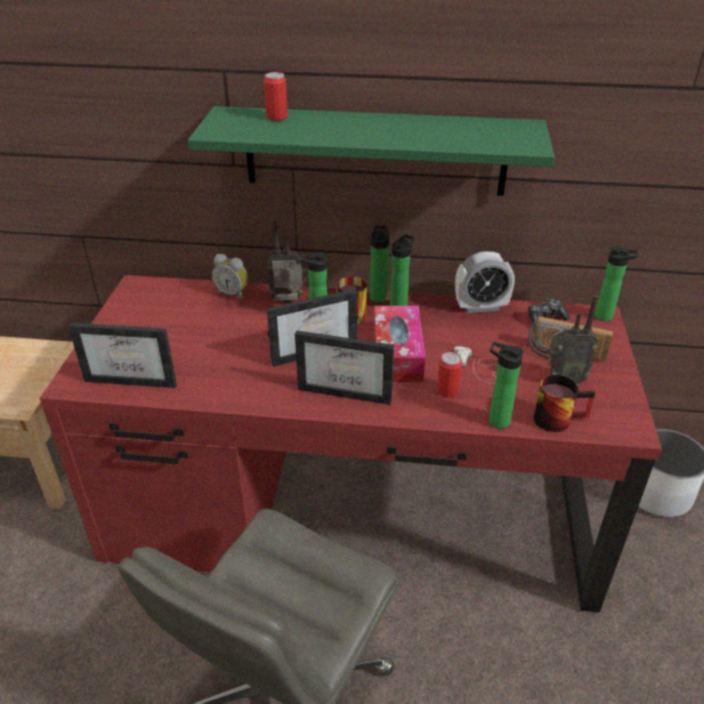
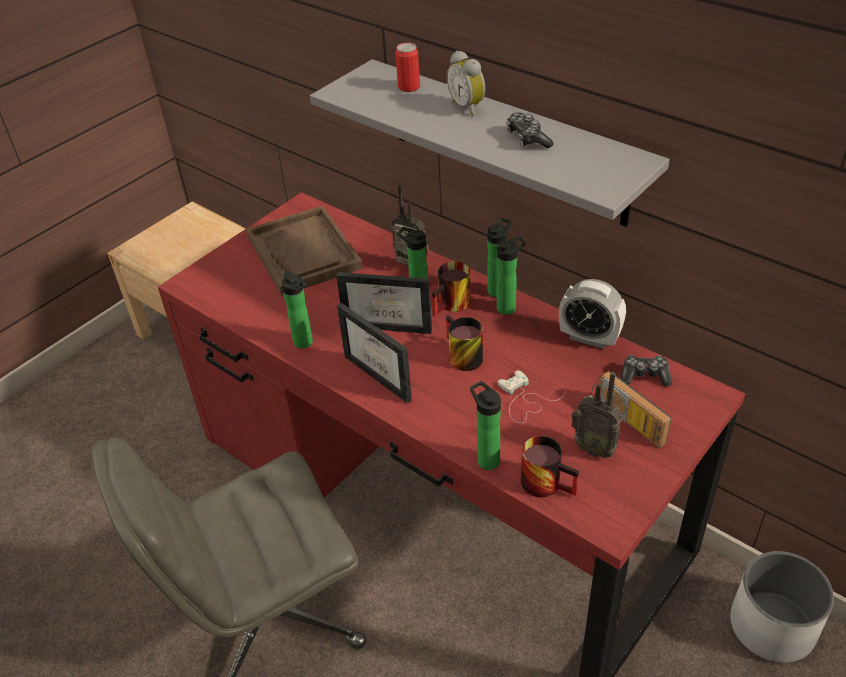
camera: 35 degrees right, 5 degrees up
(135, 377) = (234, 295): picture frame -> none
(175, 321) = (304, 252): none -> brown tray
(233, 294) = (372, 242): alarm clock -> alarm clock (468, 107)
(375, 151) = (506, 142): green shelf -> grey shelf
(397, 354) = (460, 356): tissue box -> mug
(426, 129) = (527, 139): none -> game controller
(447, 391) = (470, 411): can -> none
(606, 317) = (716, 399): bottle -> bottle (305, 344)

